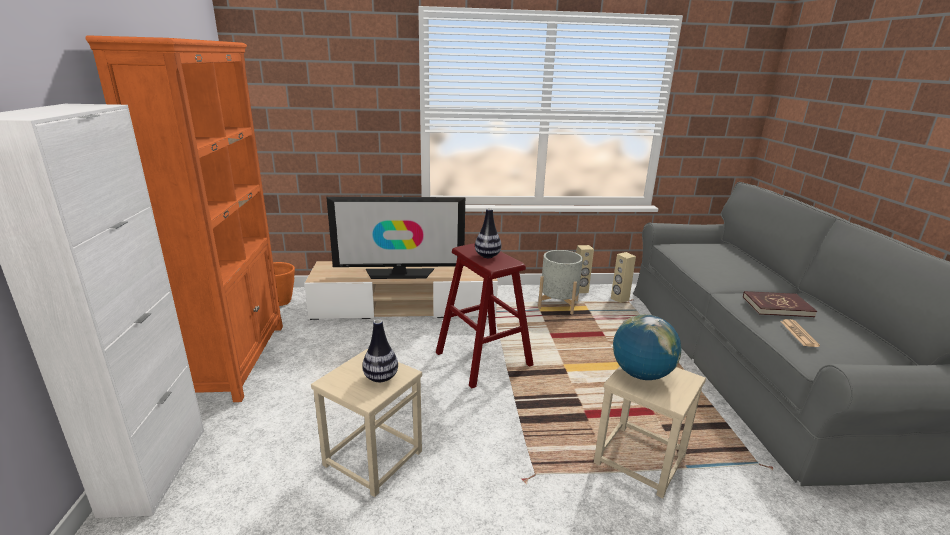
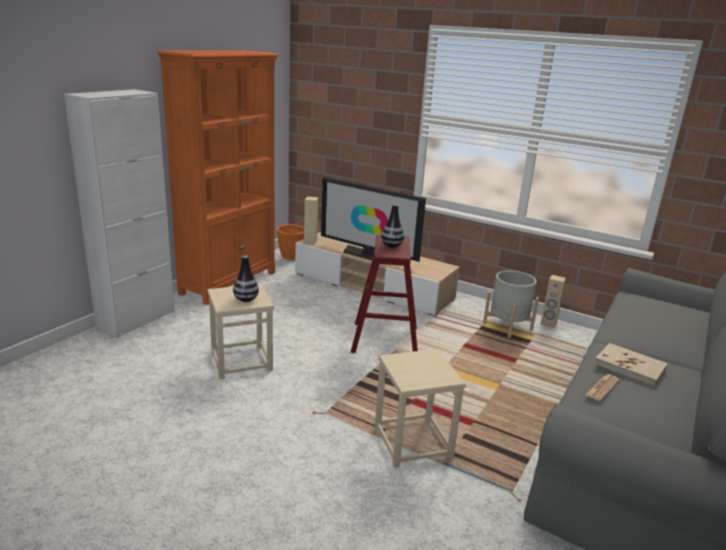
camera: 35 degrees right, 0 degrees up
(619, 299) = (579, 343): beige speaker -> beige speaker (310, 241)
(641, 374) = (416, 361): globe -> none
(777, 306) = (630, 366): red book -> beige book

